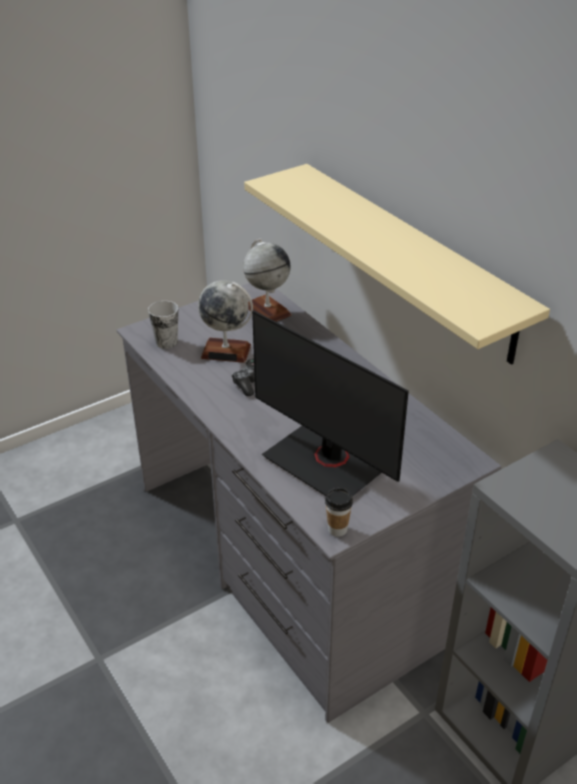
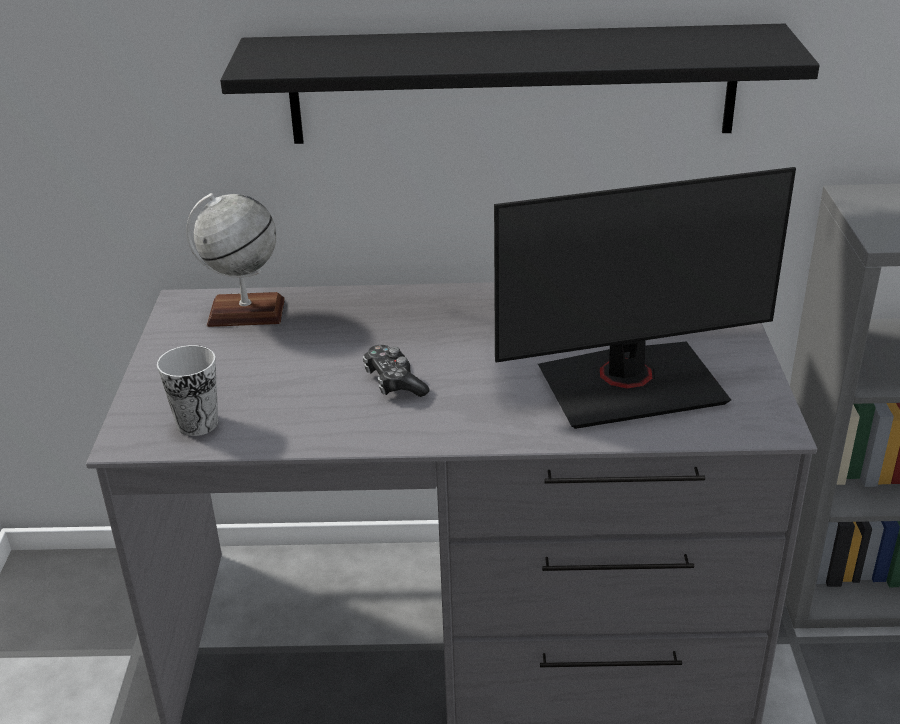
camera: 55 degrees left, 5 degrees down
(226, 351) = (295, 378): globe -> none
(337, 529) = (769, 423): cup -> none
(409, 259) = (512, 85): beige shelf -> black shelf

